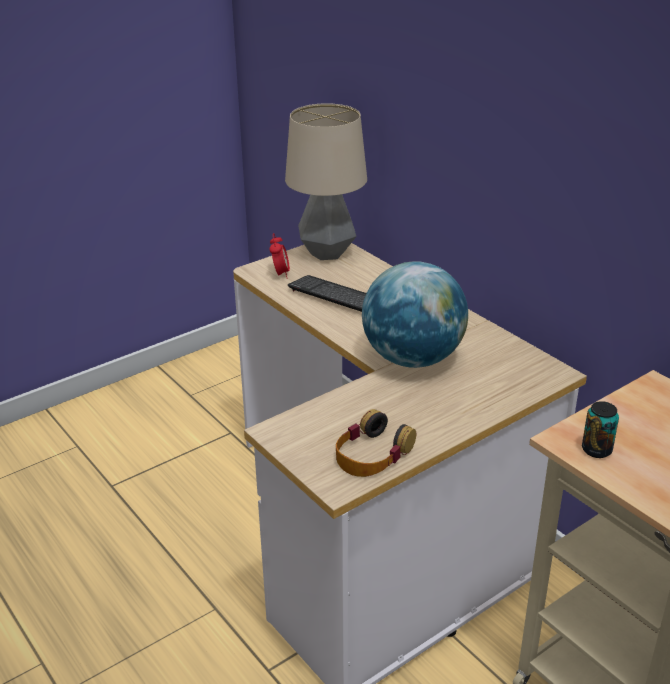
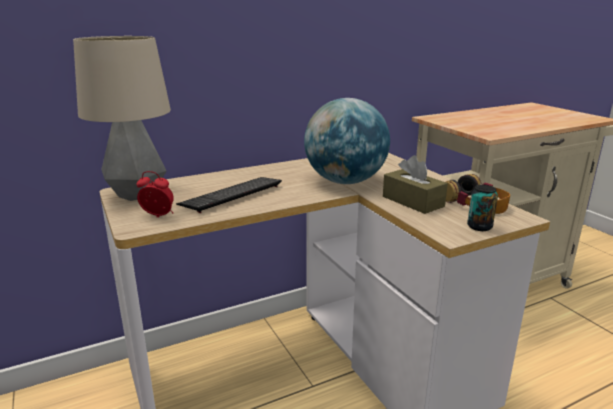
camera: 80 degrees left, 10 degrees down
(363, 407) = (412, 201): none -> brown tissue box
(596, 450) = (496, 131): can -> can (479, 227)

